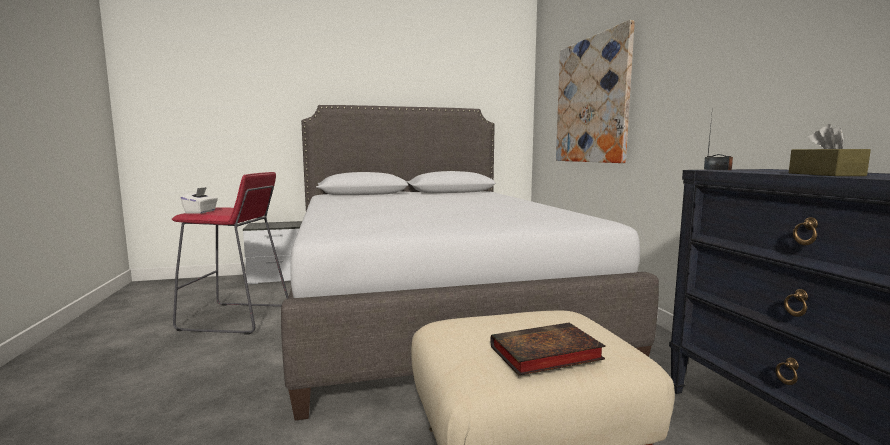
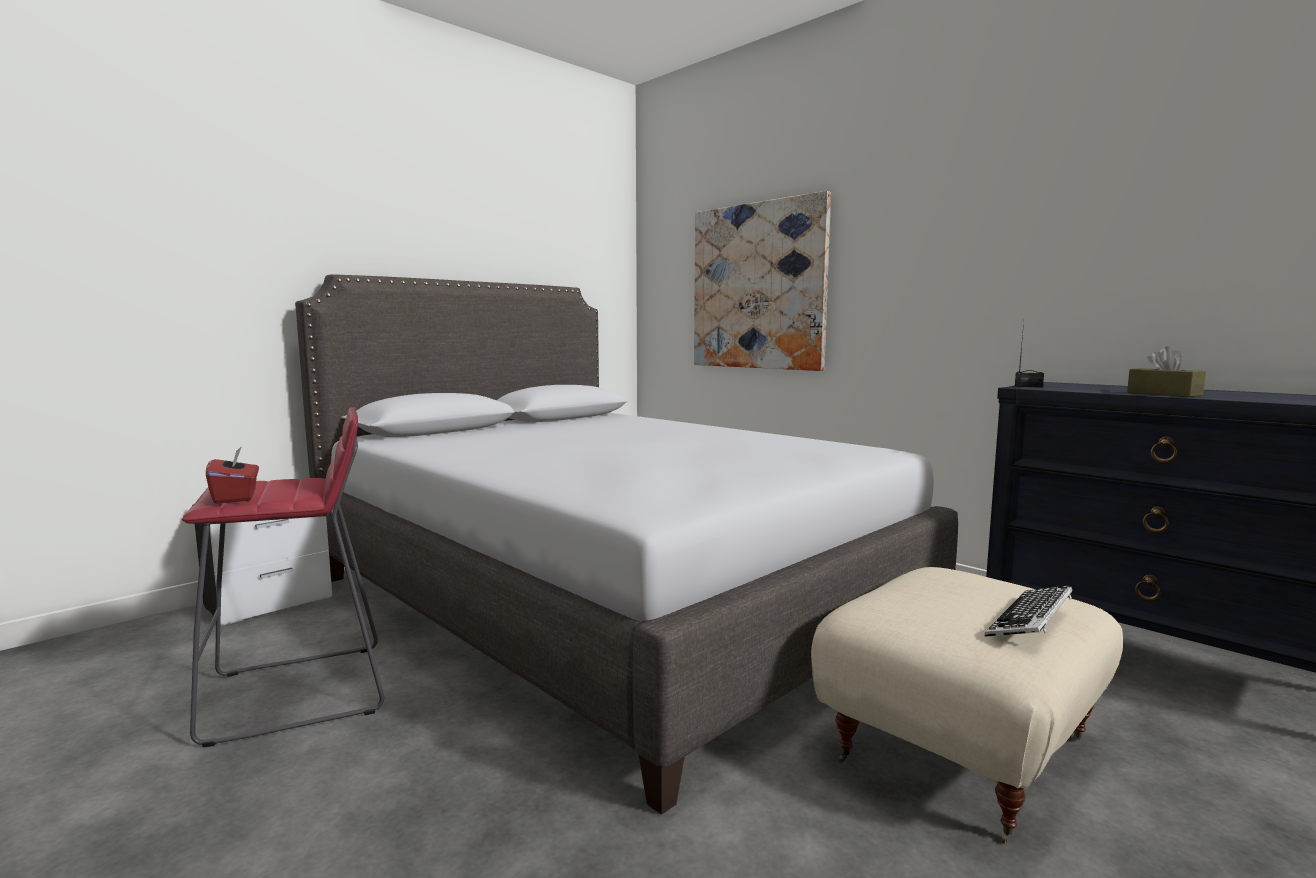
camera: 30 degrees left, 0 degrees up
(201, 212) = (236, 497): white tissue box -> red tissue box
(544, 355) = (1030, 621): book -> keyboard

